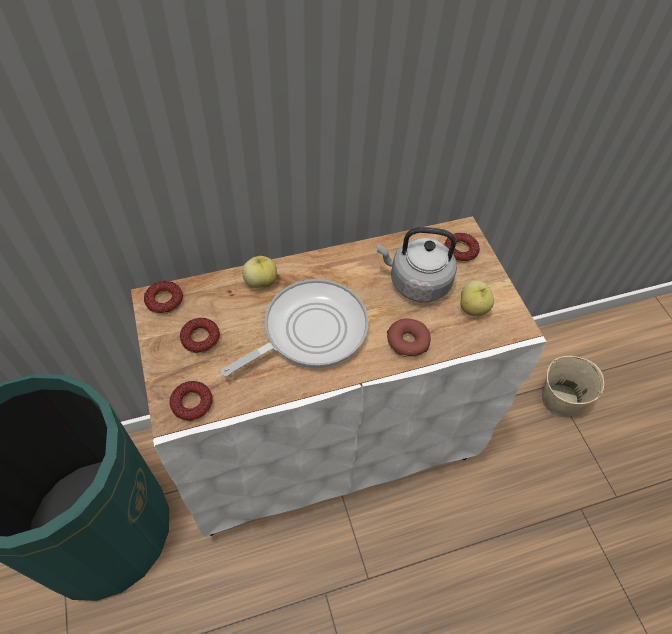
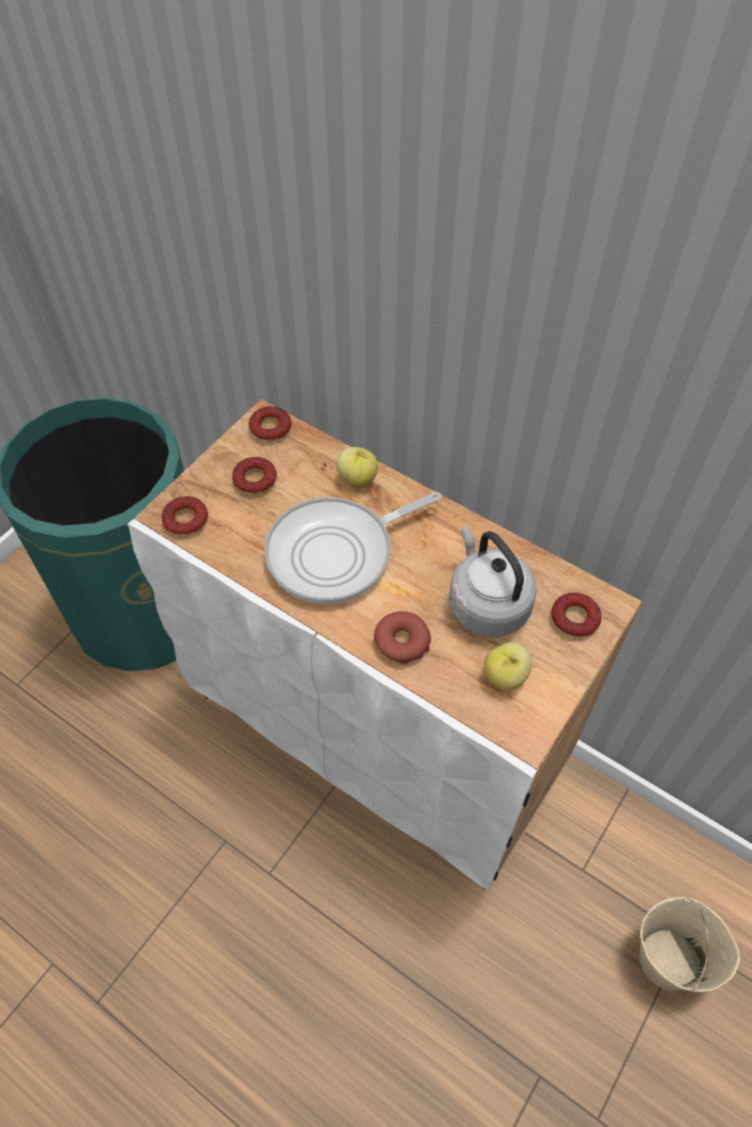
camera: 55 degrees right, 0 degrees up
(309, 331) = (337, 553): frying pan -> frying pan turned 135 degrees clockwise

